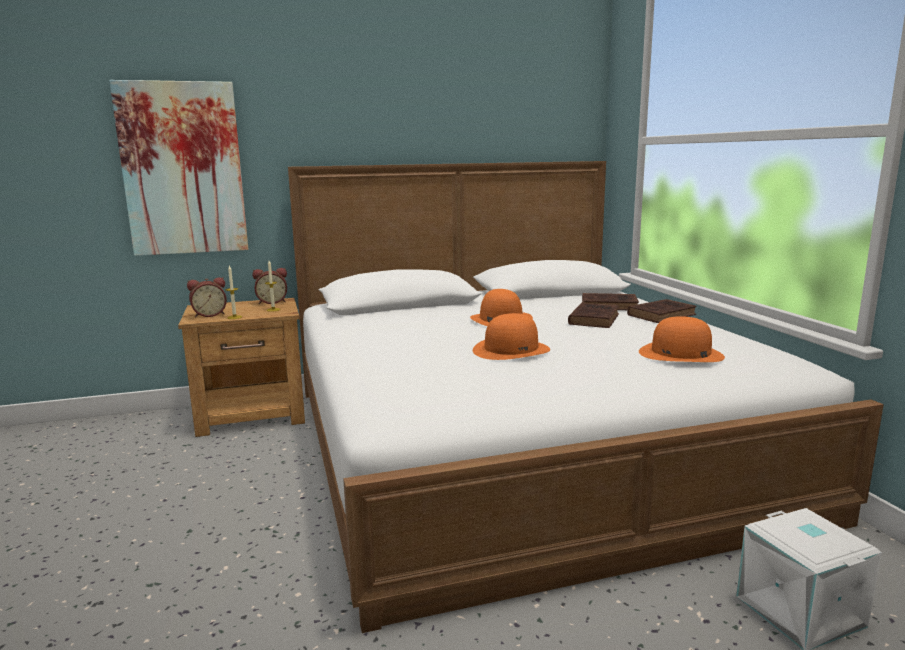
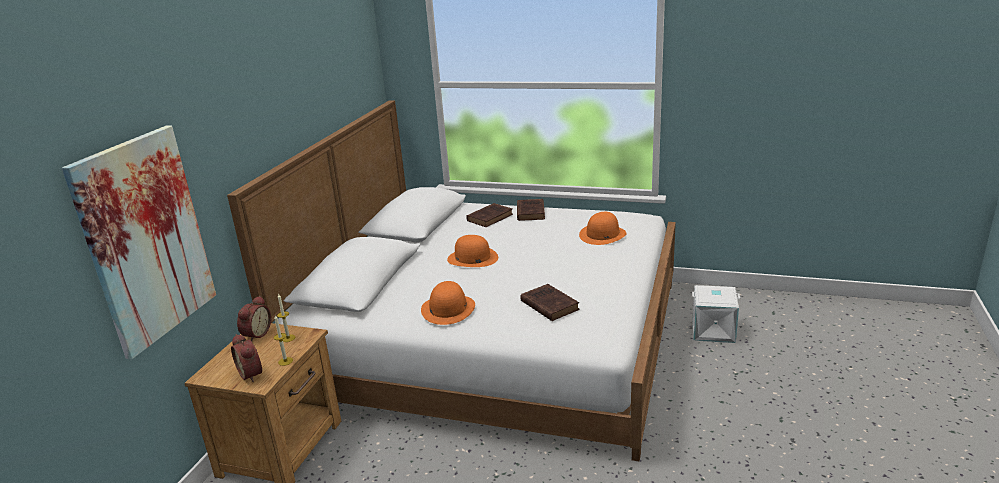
camera: 55 degrees left, 10 degrees up
(209, 315) = (252, 373): alarm clock -> alarm clock turned 135 degrees clockwise
(511, 350) = (540, 274): orange hat -> orange hat (448, 309)
(594, 319) = (511, 231): brown book -> brown book (548, 305)

